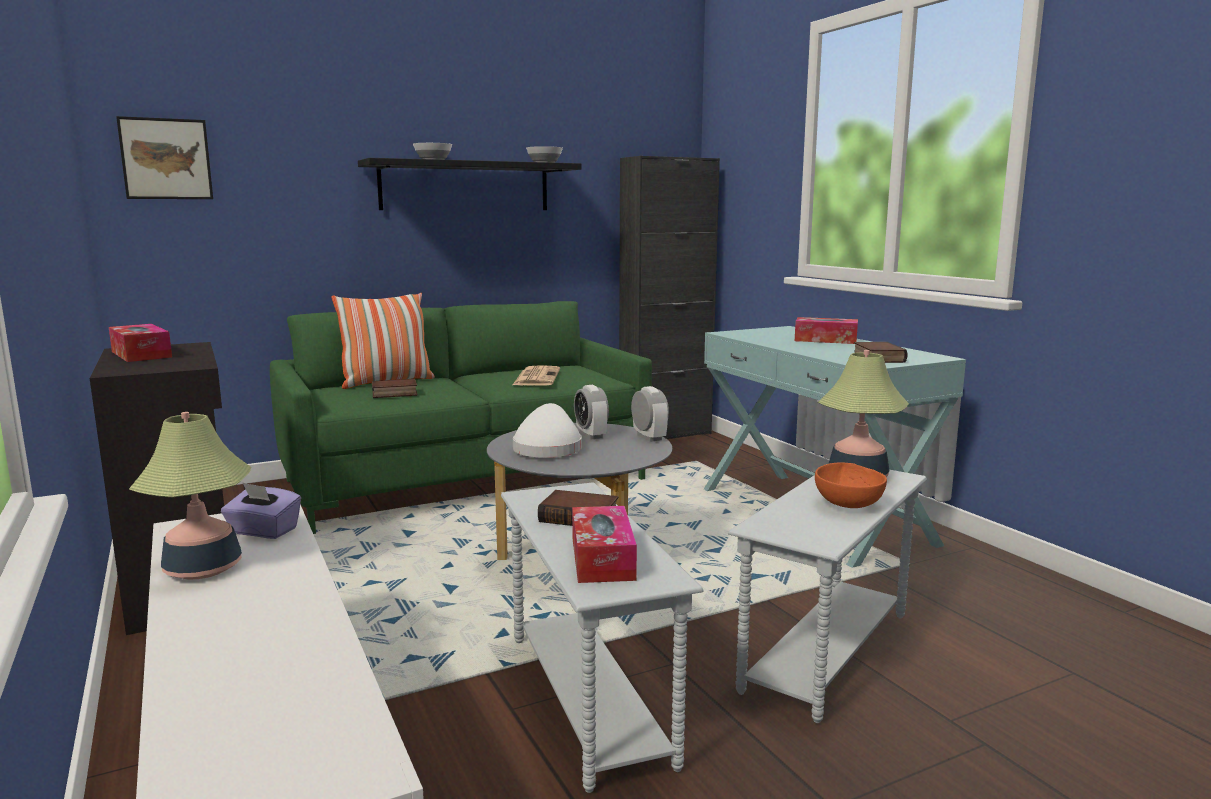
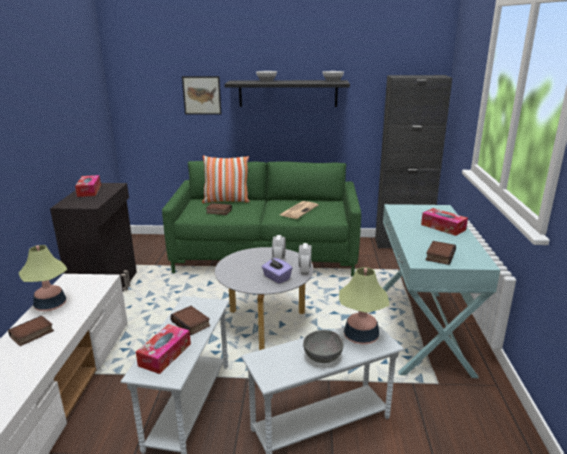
camera: 30 degrees right, 10 degrees up
(166, 159) = (140, 82): picture -> picture (202, 95)
(228, 615) = (32, 334): none -> book
(263, 531) = (89, 290): purple tissue box -> purple tissue box (276, 278)
(547, 448) = (246, 266): white hat -> none
(849, 504) = (324, 357): orange bowl -> grey bowl

